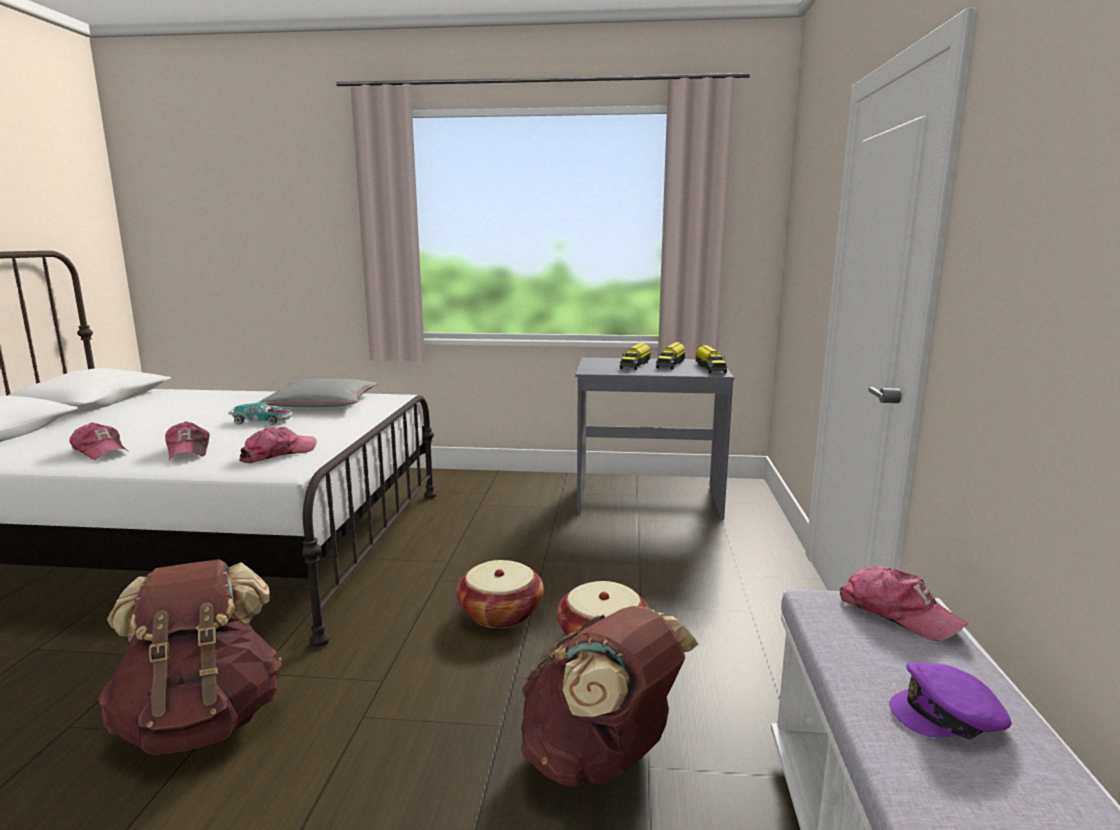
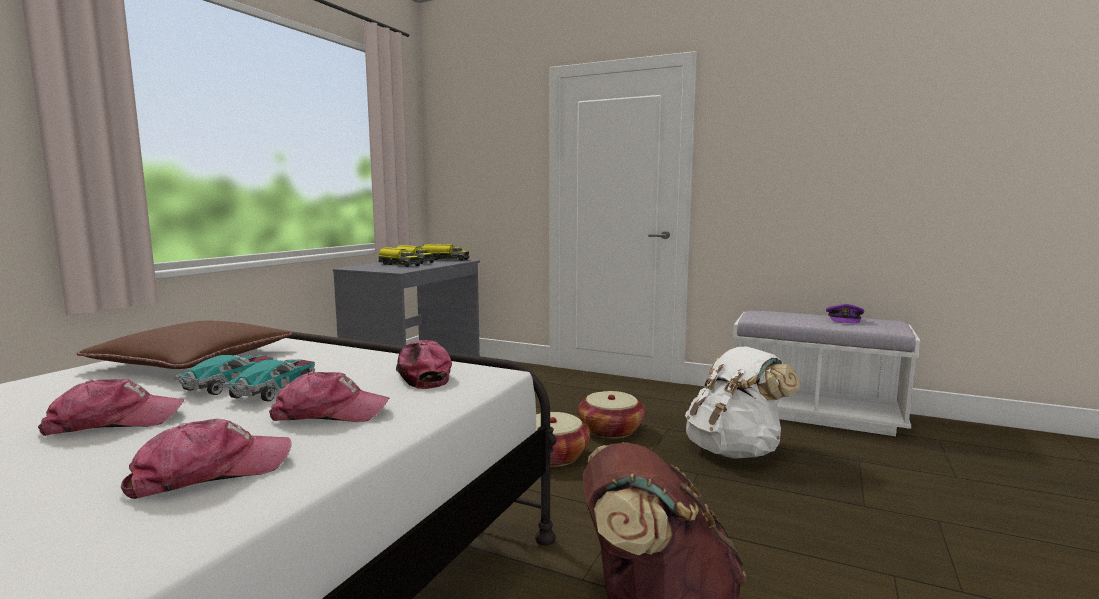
camera: 70 degrees left, 5 degrees down
(247, 431) = (275, 389): none -> toy car
(322, 403) = (193, 359): grey pillow -> brown pillow
(600, 759) = (734, 450): brown backpack -> white backpack
(897, 613) = (768, 312): cap -> cap (114, 422)

